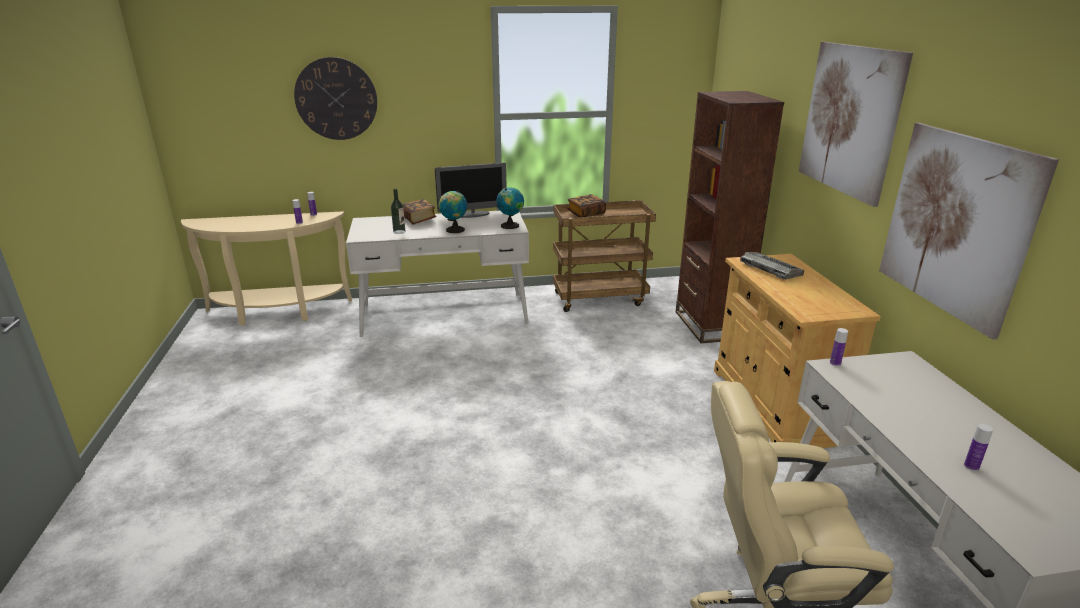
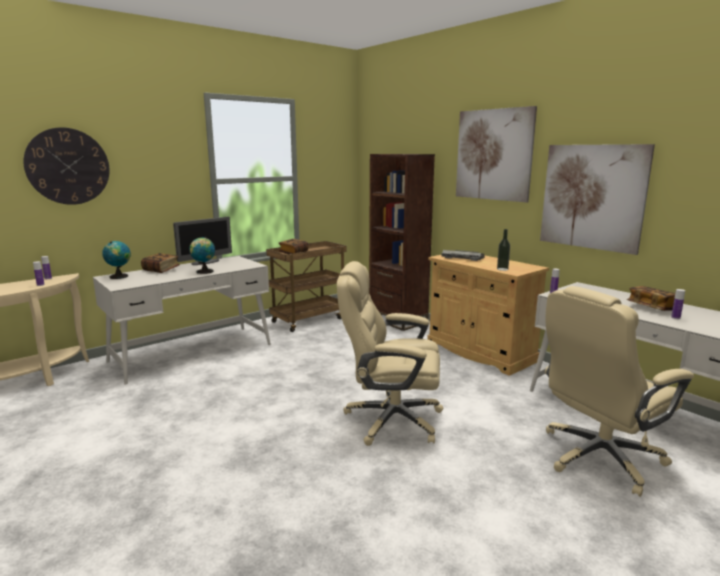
camera: 30 degrees left, 10 degrees down
(399, 232) = (154, 279): bottle -> bottle (502, 269)
(511, 225) = (247, 264): globe -> globe (119, 276)
(565, 464) = (391, 420): none -> beige office chair
(961, 435) = (652, 307): none -> book

